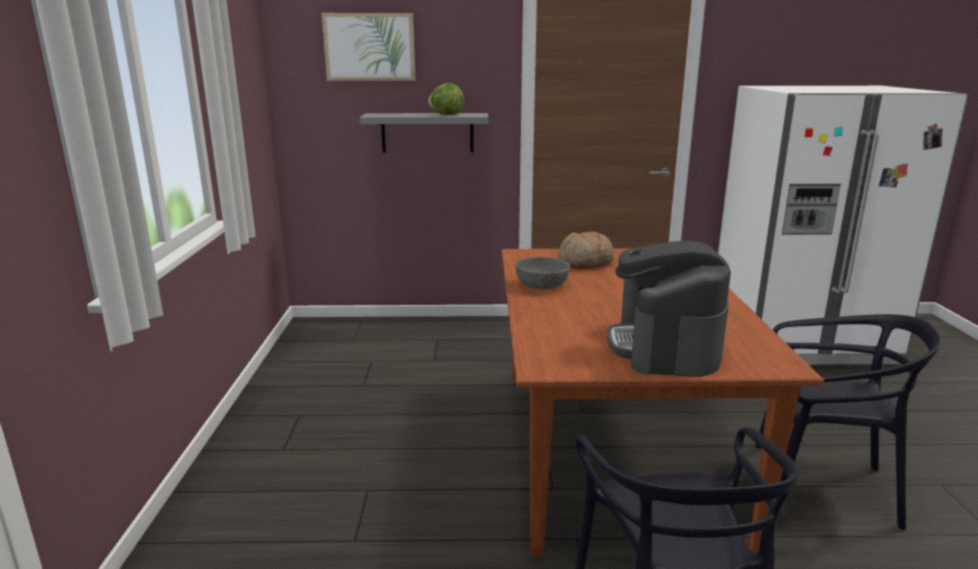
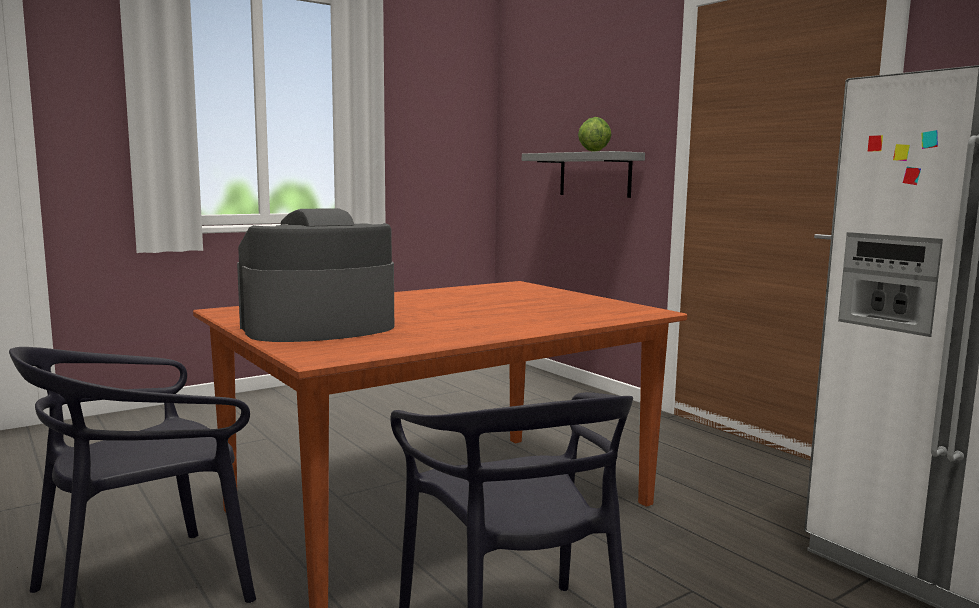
camera: 55 degrees right, 10 degrees down
(369, 47) = (559, 89): picture -> none
(541, 284) = (433, 294): grey bowl -> none
(585, 262) = (532, 296): bread -> none

